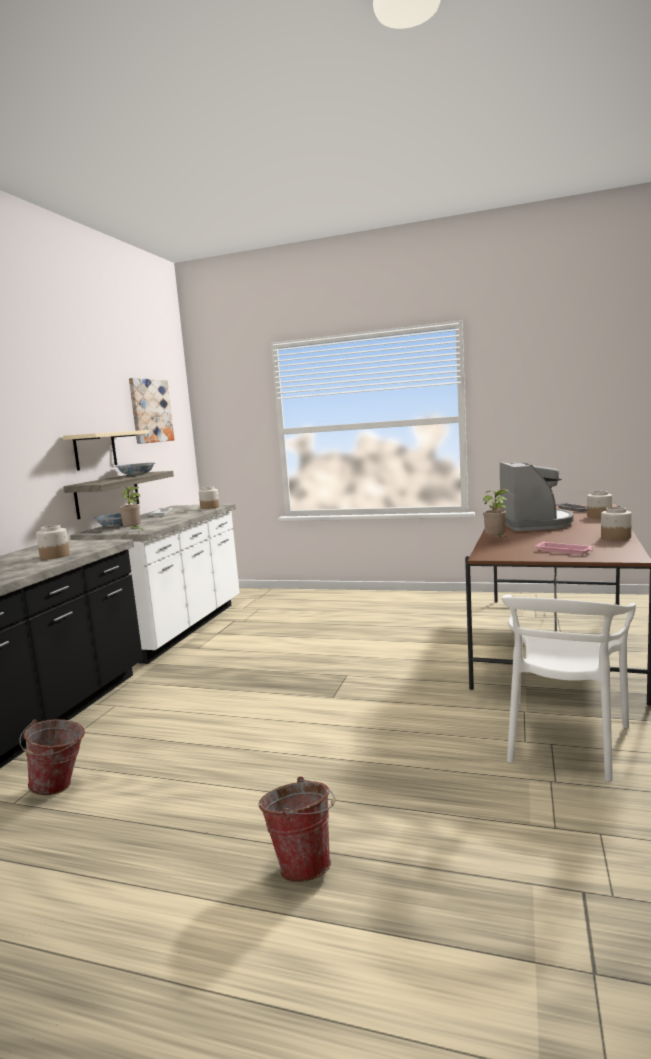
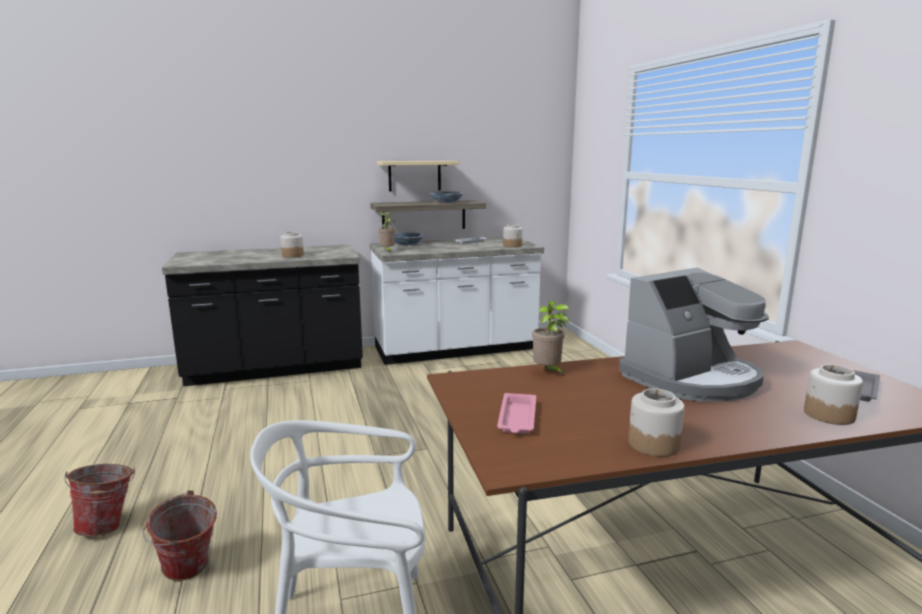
camera: 55 degrees right, 5 degrees up
(60, 787) = (195, 408): bucket -> bucket (187, 573)
(150, 411) = (502, 141): picture -> none

